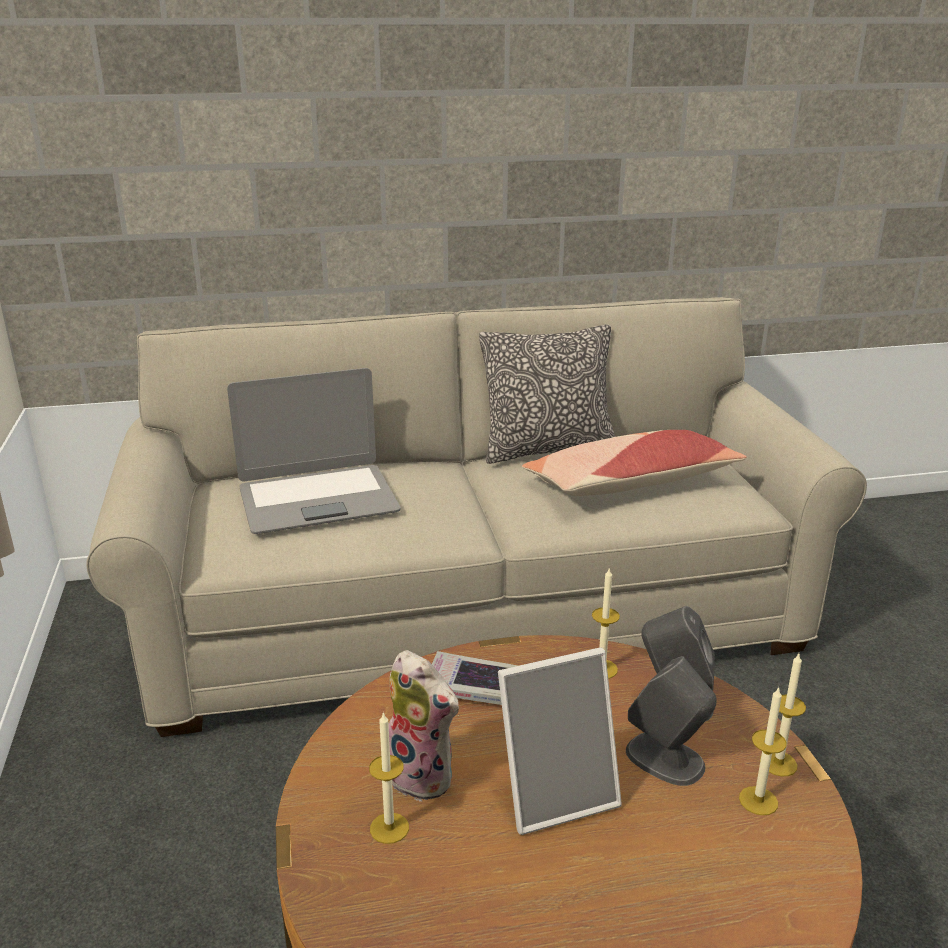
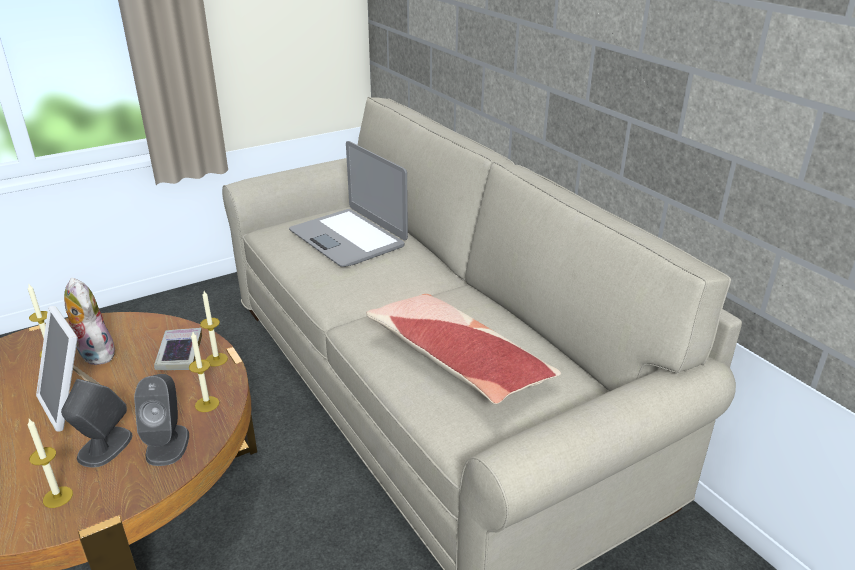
camera: 70 degrees right, 5 degrees up
(424, 775) = (93, 354): plush toy -> plush toy turned 120 degrees clockwise
(547, 450) = (496, 309): pillow -> none
(778, 763) = (98, 506): candle -> candle (216, 359)

